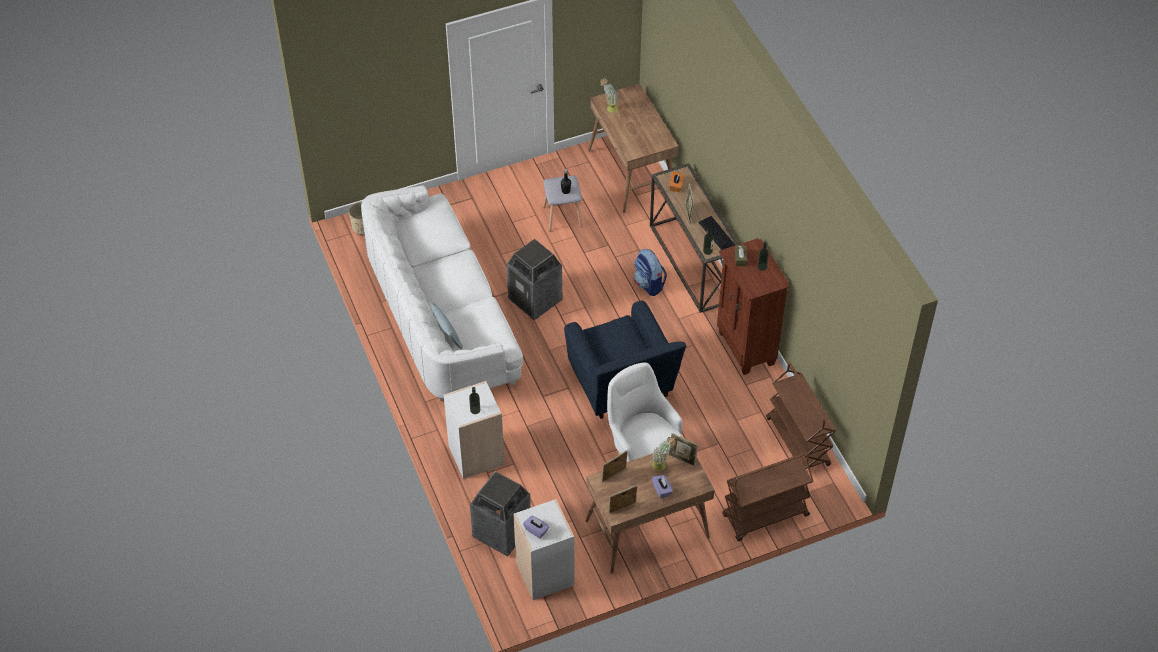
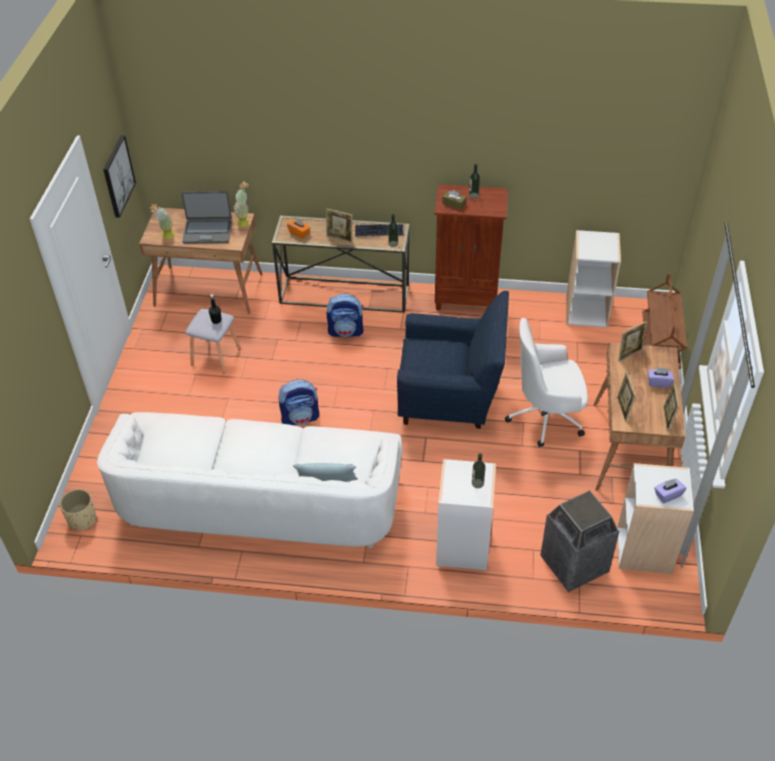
camera: 60 degrees left, 5 degrees down
(535, 300) = (300, 417): trash can -> backpack
(601, 40) = (118, 176): none -> picture
(634, 129) = (207, 232): none -> laptop
(662, 465) = (629, 370): potted plant -> potted plant (244, 221)
(798, 442) = (587, 311): brown cart -> bookcase

